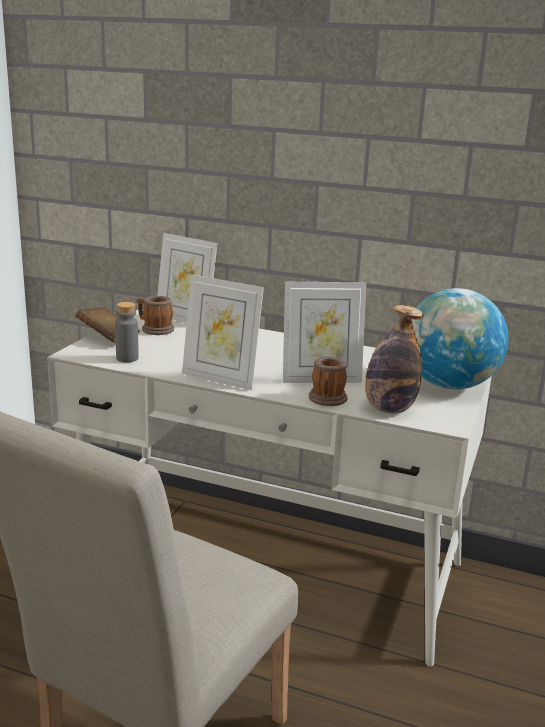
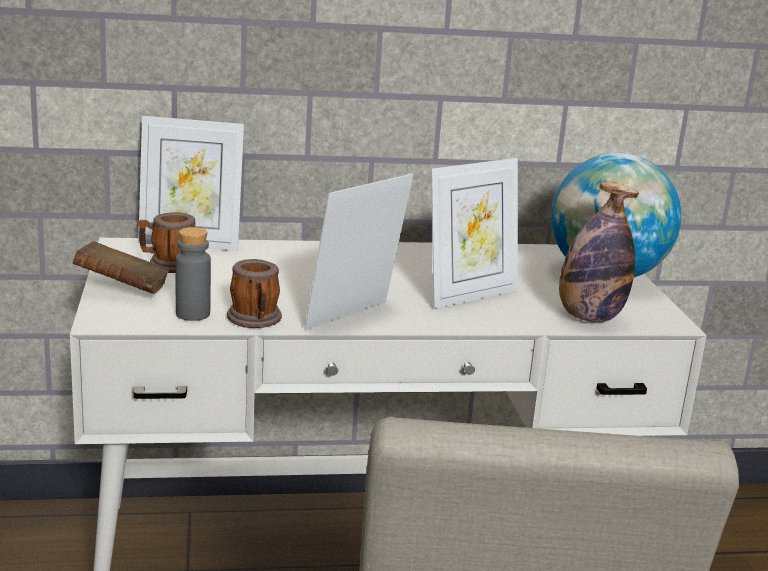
camera: 30 degrees left, 0 degrees up
(220, 379) = (355, 318): picture frame -> picture frame turned 135 degrees clockwise
(327, 400) = (513, 321): mug -> mug (256, 320)

